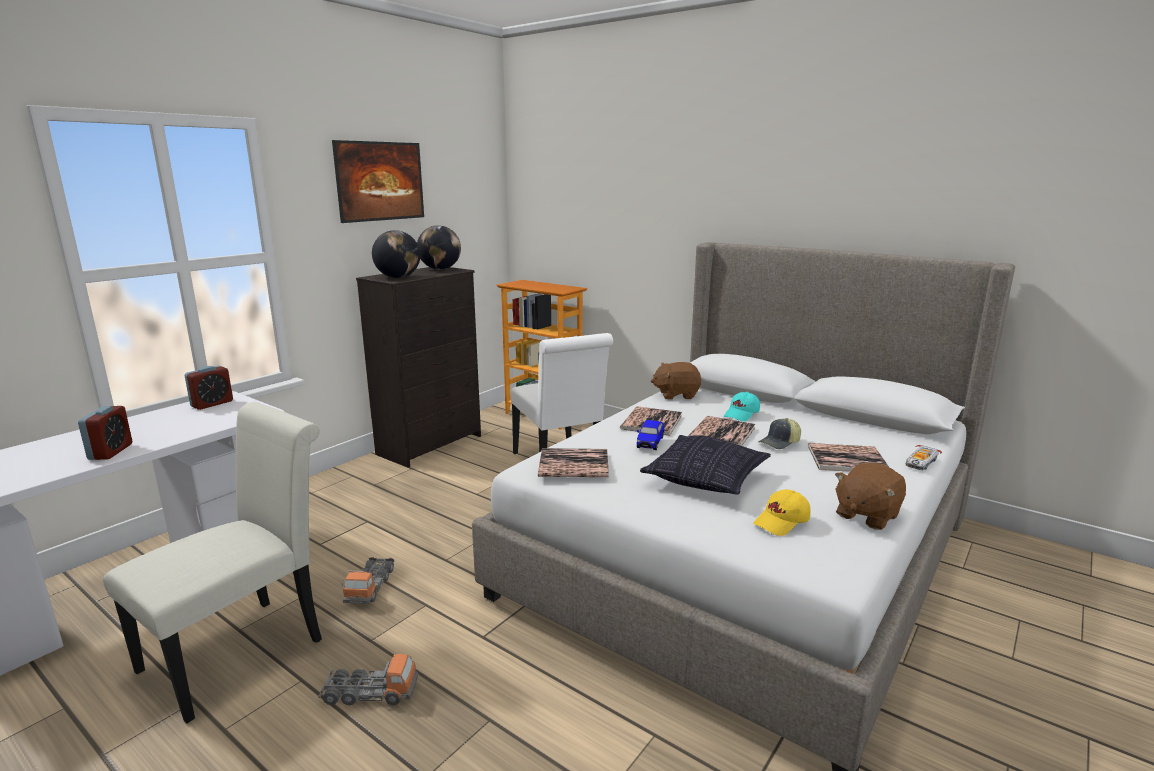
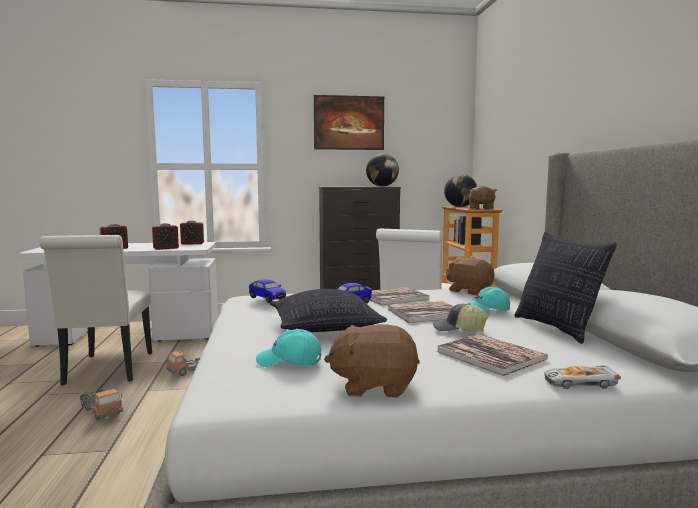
camera: 45 degrees right, 10 degrees down
(207, 425) = (166, 248): none -> alarm clock
(244, 649) = (107, 371): white chair -> white chair turned 90 degrees clockwise
(398, 277) = (338, 186): globe -> globe (460, 206)
(563, 288) = (481, 209): none -> brown plush toy
(573, 464) = (267, 299): book -> toy car
(782, 522) = (289, 362): yellow cap -> turquoise cap
(813, 418) = (557, 328): none -> pillow

